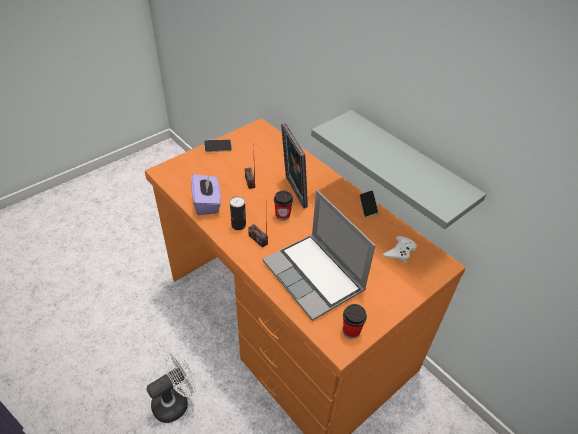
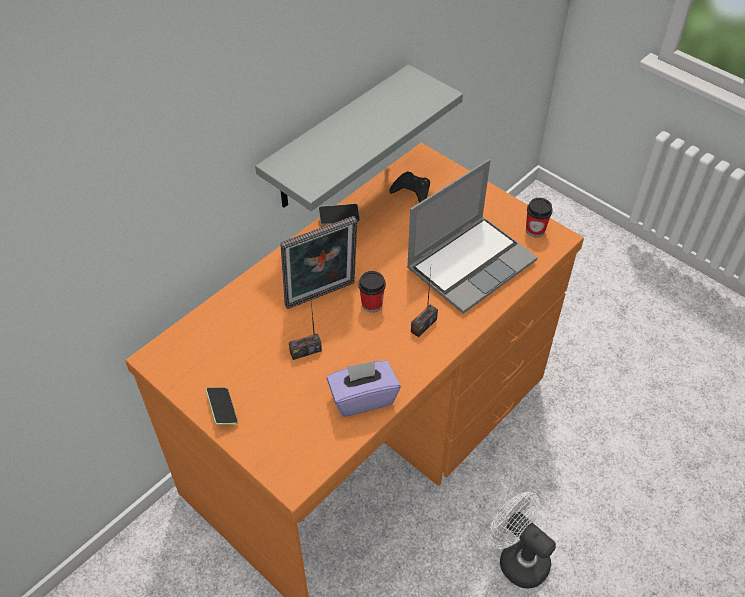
camera: 95 degrees left, 5 degrees up
(238, 225) = (401, 351): can -> none
(400, 251) = (412, 191): white game controller -> black game controller

